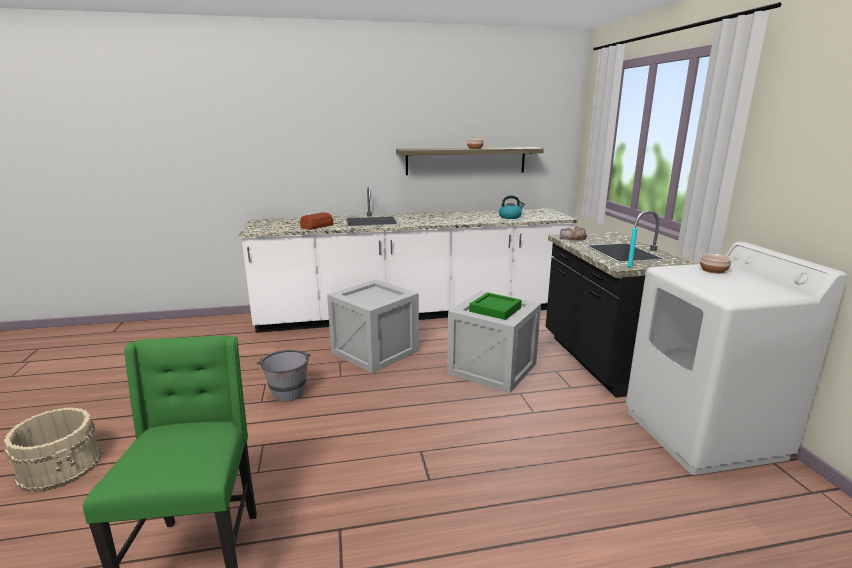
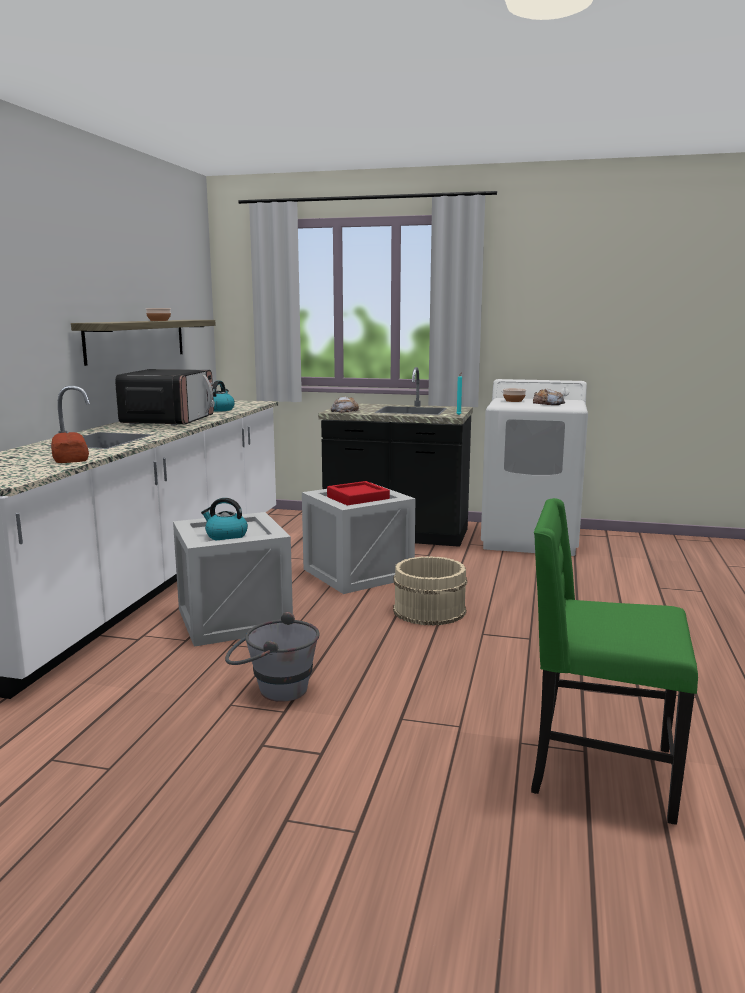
camera: 65 degrees left, 5 degrees down
(61, 465) = (310, 922): beige bucket -> beige bucket (429, 610)
(365, 297) = (226, 536): none -> kettle
(449, 217) = (169, 420): none -> microwave
(495, 310) = (358, 499): green tray -> red tray
(729, 285) = (548, 403): none -> bread

